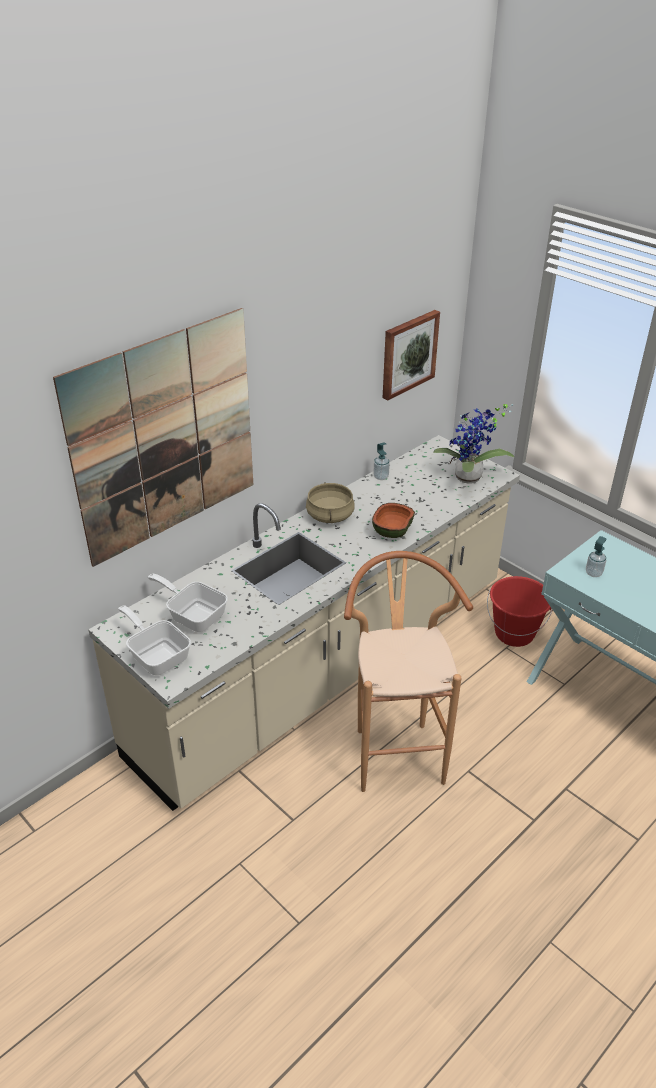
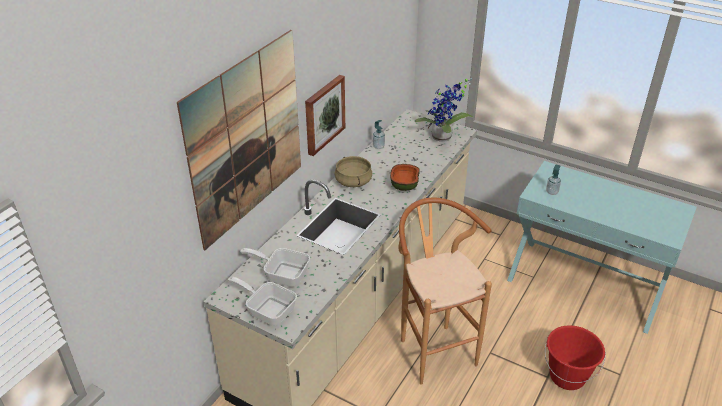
camera: 15 degrees left, 0 degrees up
(408, 354) = (387, 50): picture -> picture (323, 114)
(514, 634) = (486, 248): red bucket -> red bucket (567, 376)

